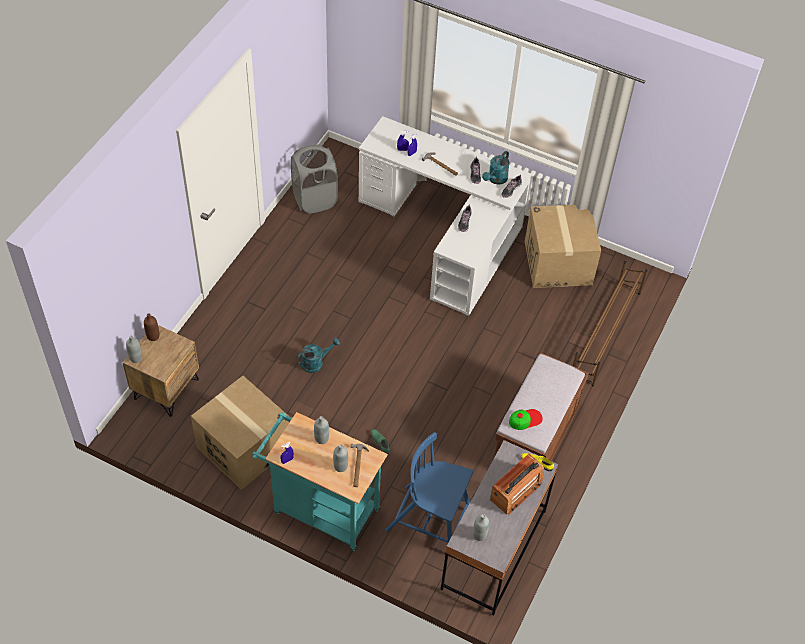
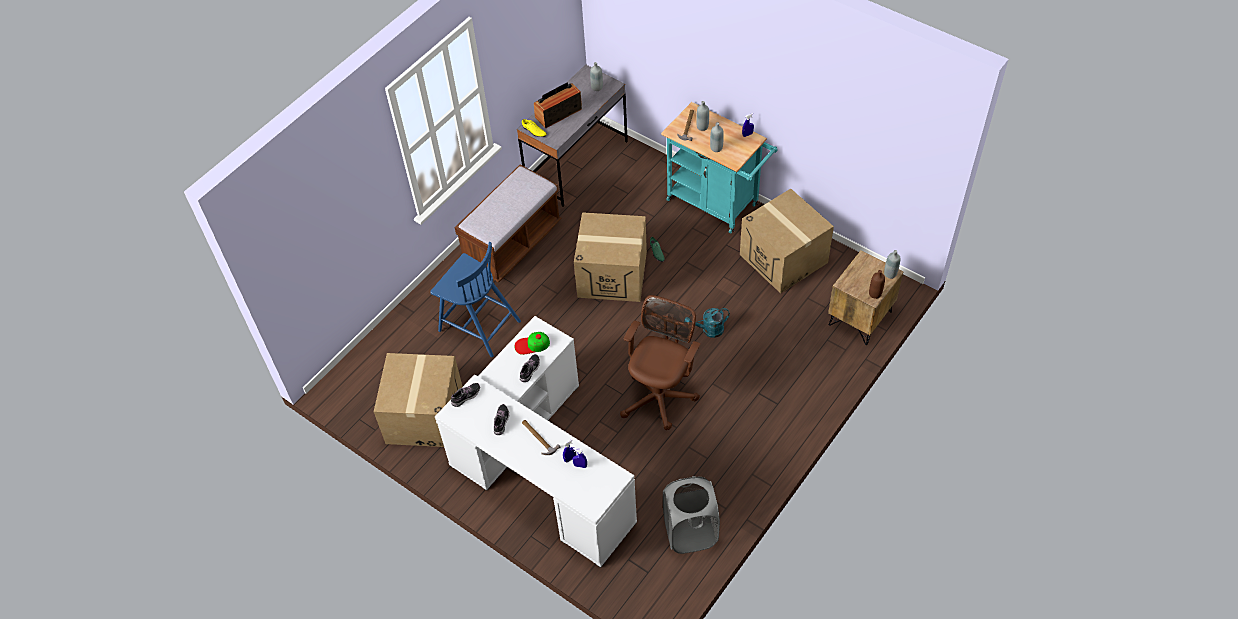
camera: 165 degrees left, 0 degrees up
(354, 299) = (660, 395): none -> brown office chair
(422, 412) = (612, 274): none -> cardboard box
(430, 521) = (625, 188): blue chair -> blue chair (478, 325)
(496, 179) = (479, 411): turquoise watering can -> none
(525, 419) = (528, 188): cap -> cap (532, 345)
(605, 334) = (408, 332): brown shoe rack -> none

